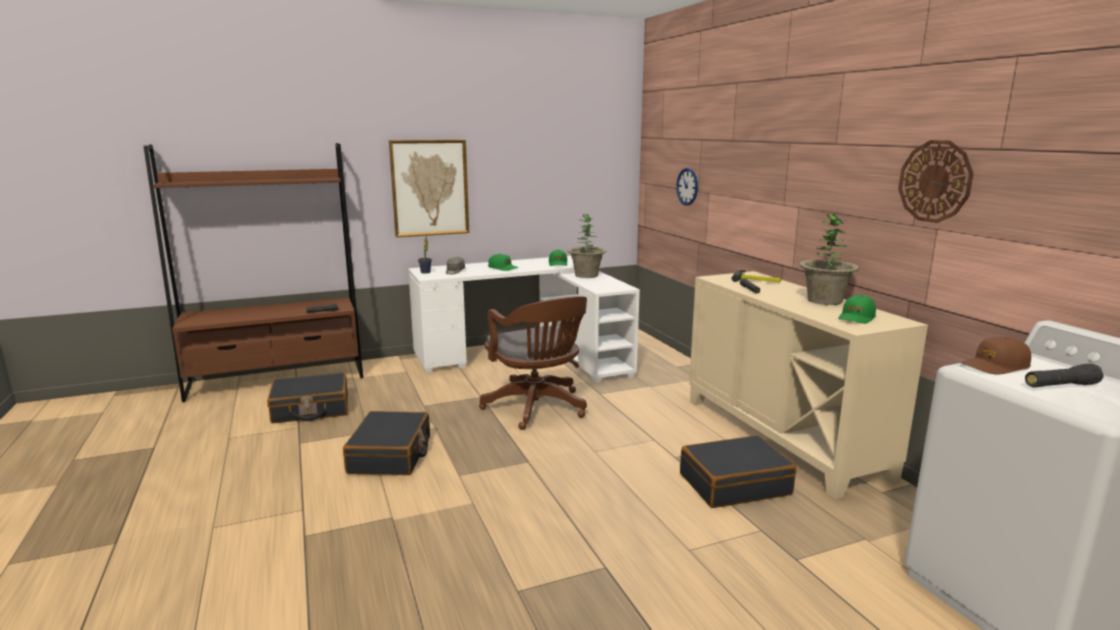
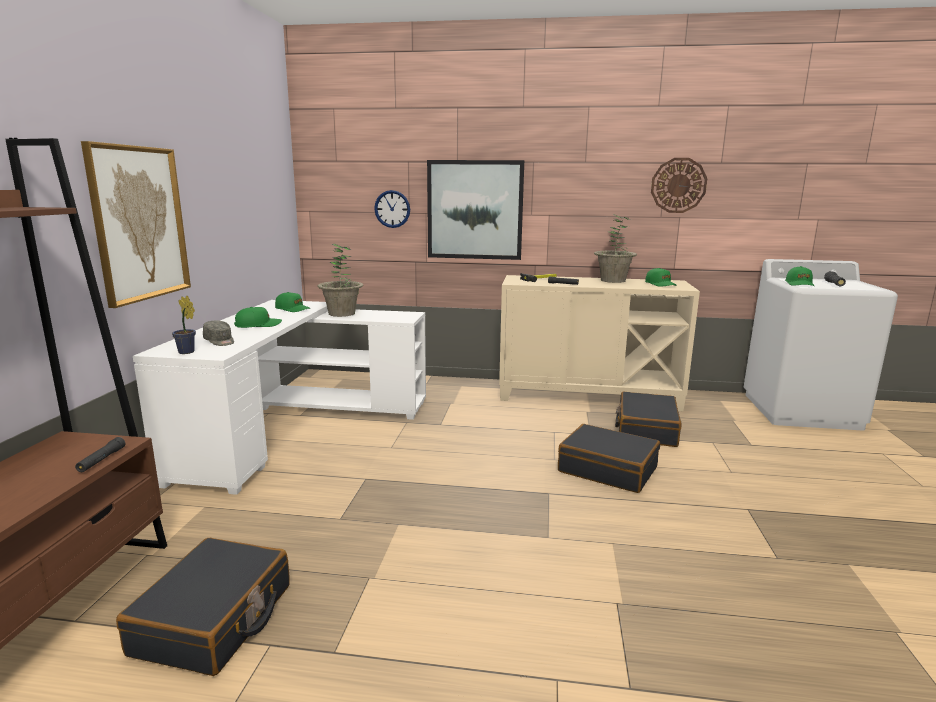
camera: 60 degrees left, 0 degrees up
(391, 455) = (458, 572): black suitcase -> black suitcase (608, 469)
(538, 409) = (437, 458): brown office chair -> none
(739, 194) = (475, 210): none -> picture
(995, 366) = (799, 284): brown cap -> green cap

